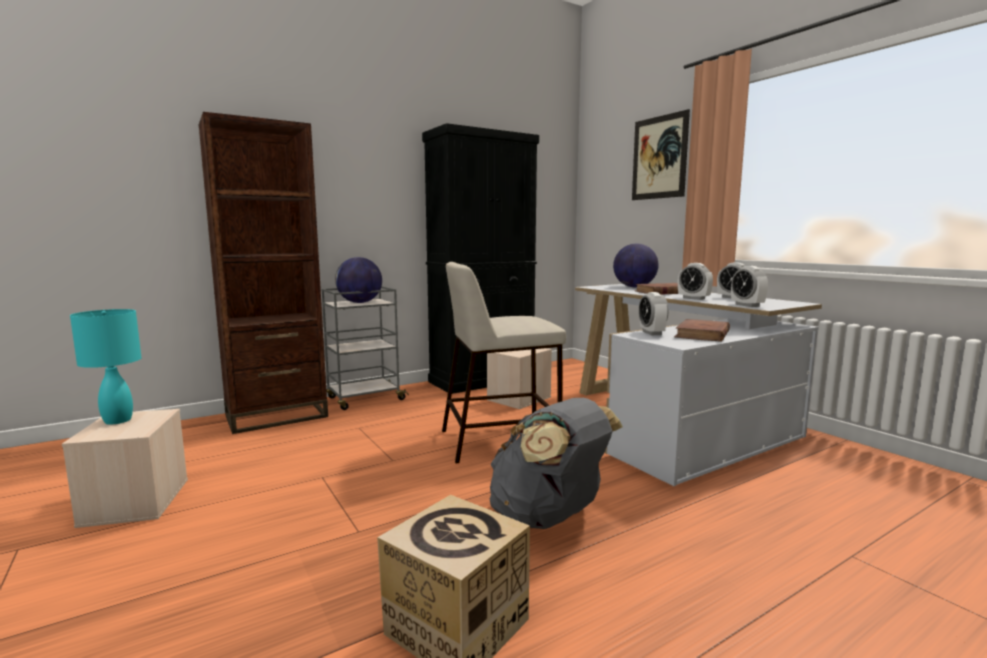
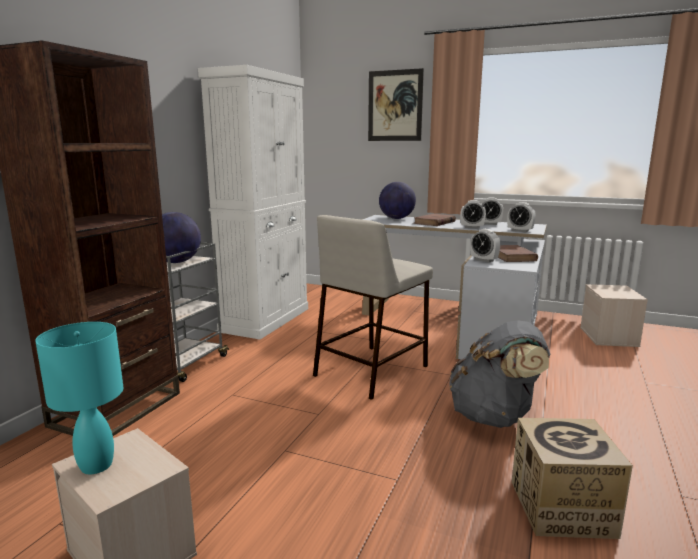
camera: 35 degrees left, 5 degrees up
(482, 380) = (266, 319): black cabinet -> white cabinet
(519, 399) = (325, 330): beige storage box -> beige storage box (609, 337)

